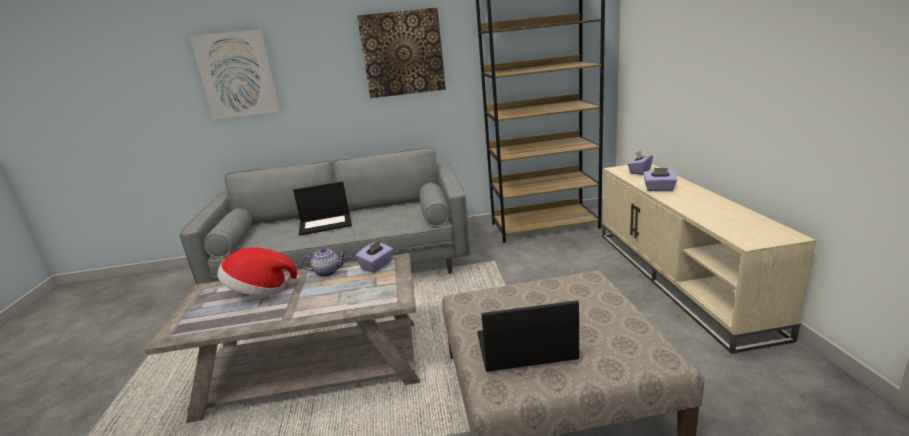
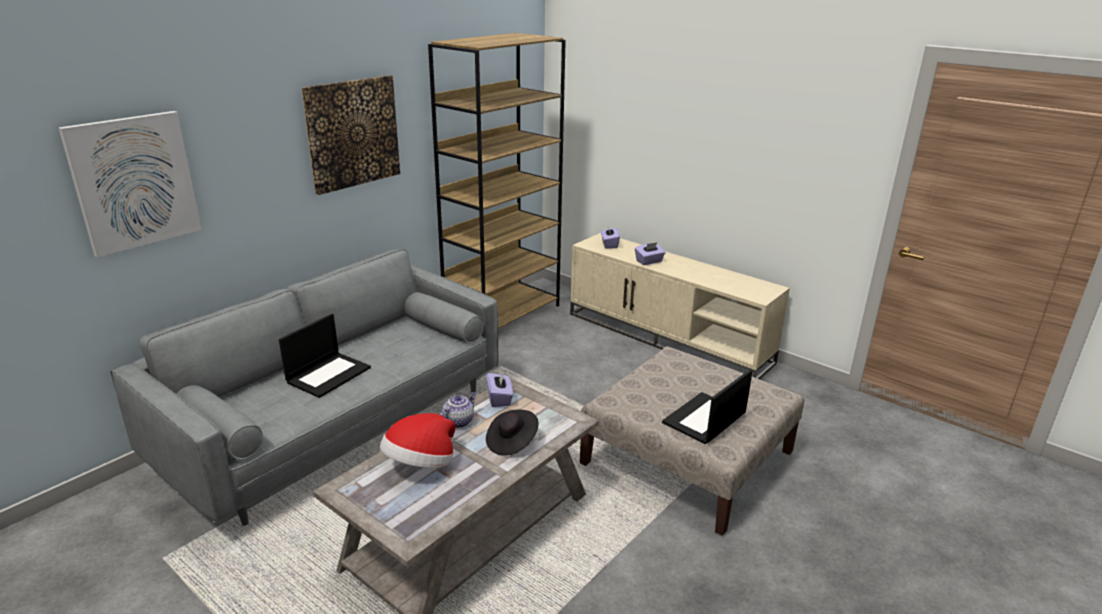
camera: 45 degrees left, 5 degrees up
(330, 299) = (511, 442): none -> black hat

